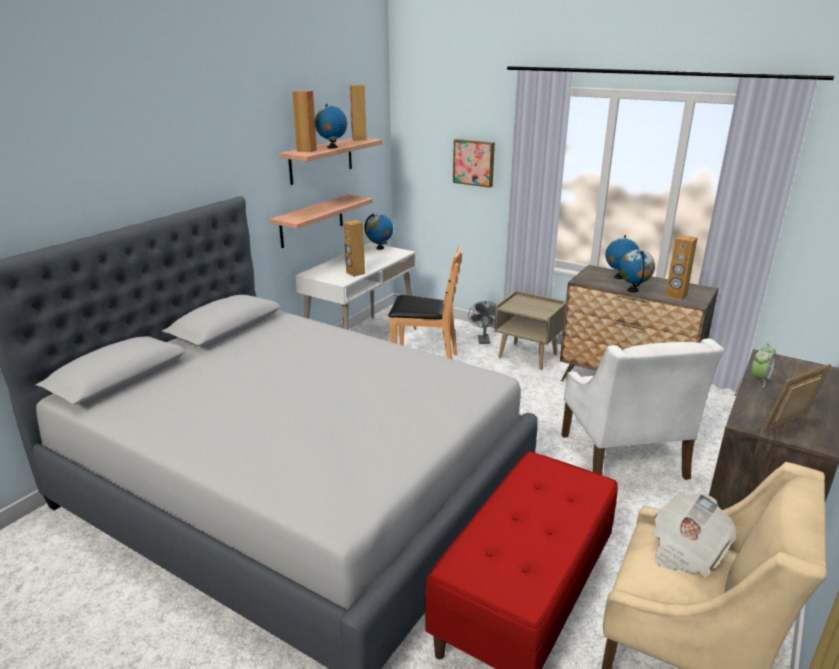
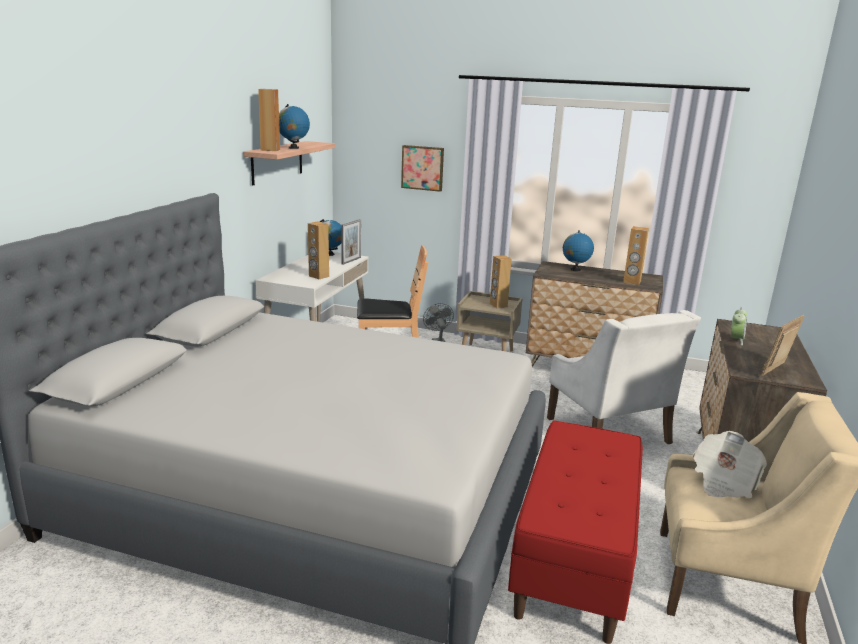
camera: 15 degrees left, 5 degrees down
(312, 221) = (269, 224): shelf -> none
(359, 139) = (311, 142): brown speaker -> brown speaker (498, 305)
(396, 256) = (351, 261): none -> picture frame
(633, 290) = (593, 279): globe -> none

